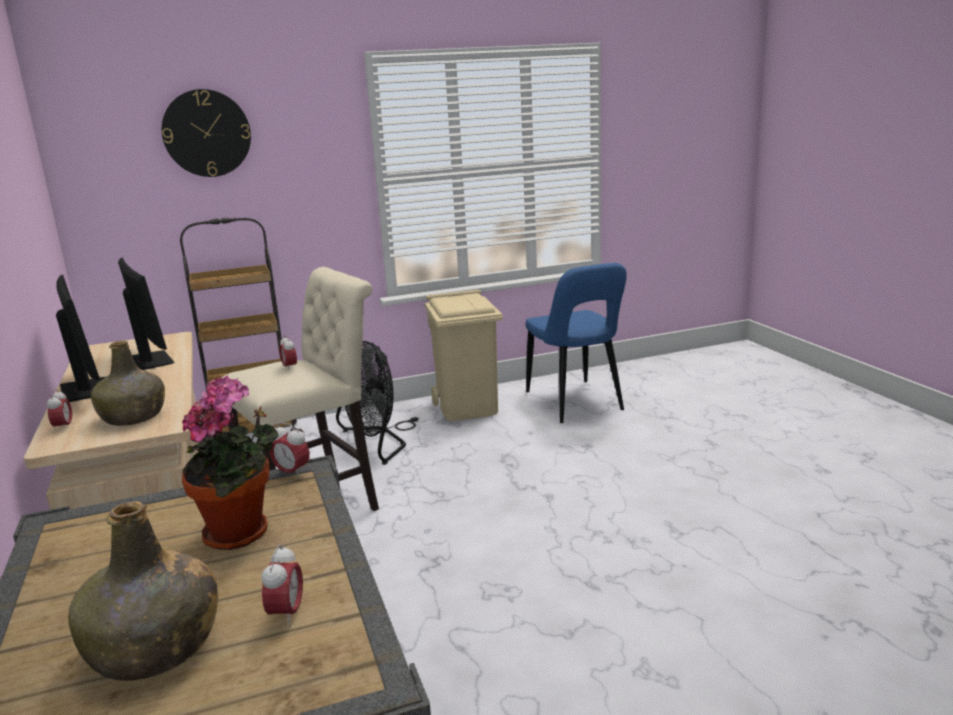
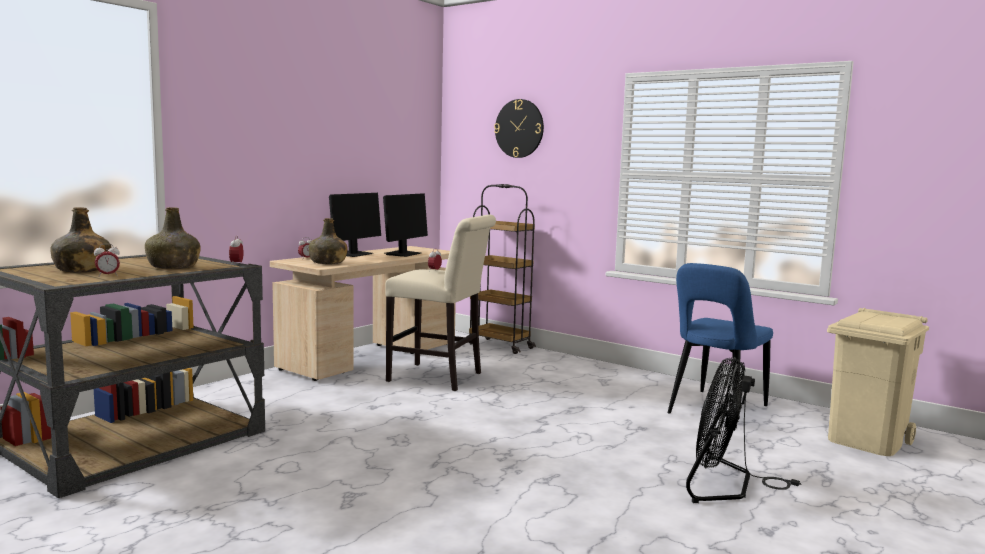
camera: 55 degrees right, 10 degrees down
(242, 533) = (174, 267): potted plant -> green bottle
(380, 440) = (545, 371): black fan -> black fan (728, 482)
(468, 408) = (637, 381): beige trash can -> beige trash can (867, 441)

